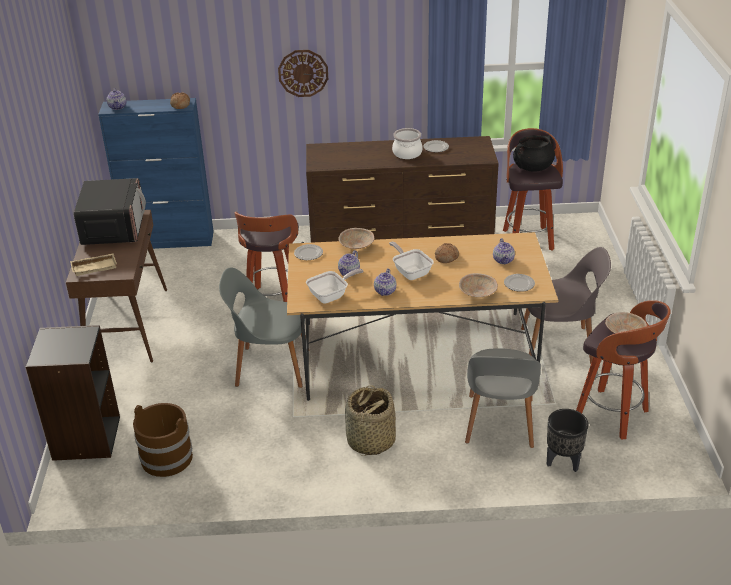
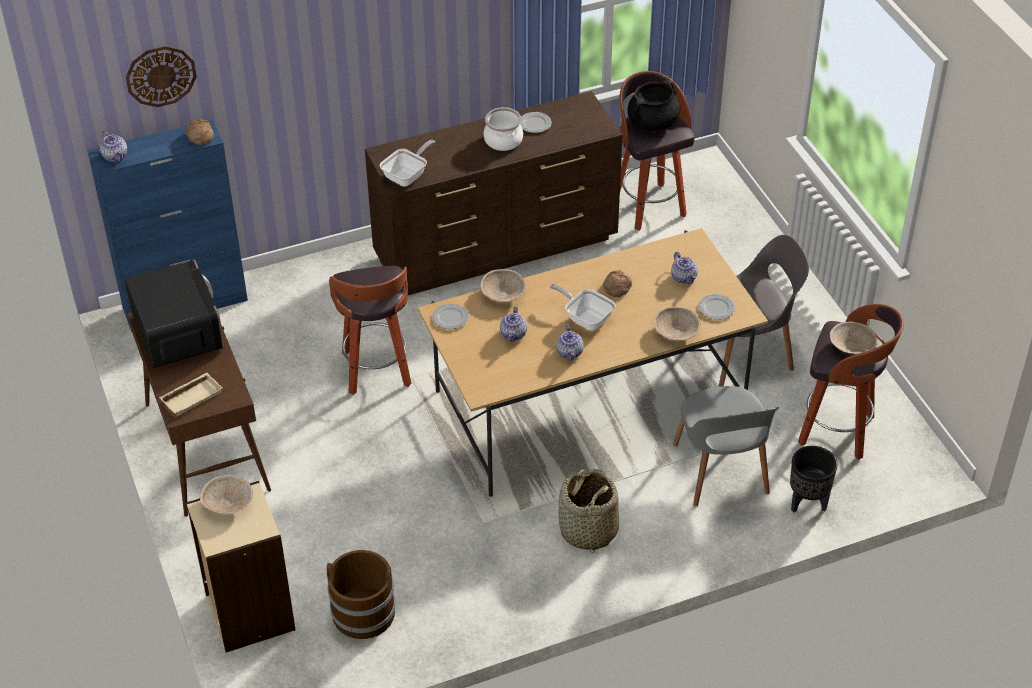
camera: 20 degrees left, 10 degrees up
(67, 334) = (228, 503): none -> beige bowl
(86, 438) = (249, 613): black bookcase -> beige bookcase
(270, 367) = (421, 463): grey chair -> none
(303, 73) = (351, 60): wall clock -> wall clock (161, 76)
(331, 296) = (510, 373): frying pan -> frying pan (408, 176)

